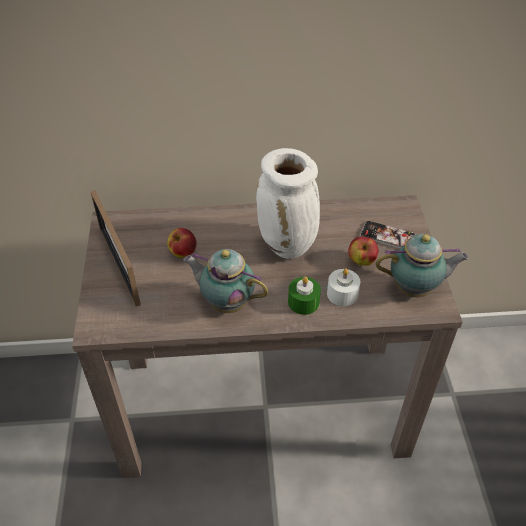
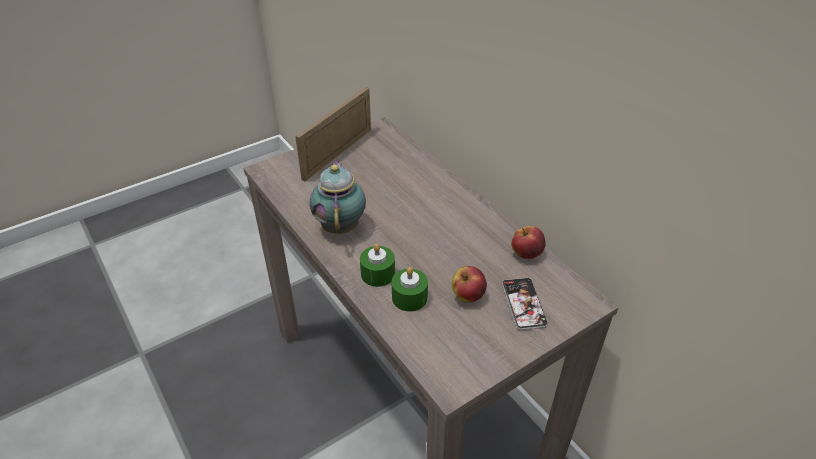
camera: 60 degrees right, 5 degrees down
(183, 253) = (379, 178): apple -> apple (526, 254)
(288, 246) = (441, 236): white vase -> none
(342, 294) = (409, 297): white candle -> green candle
(415, 289) = (462, 355): teapot -> none

